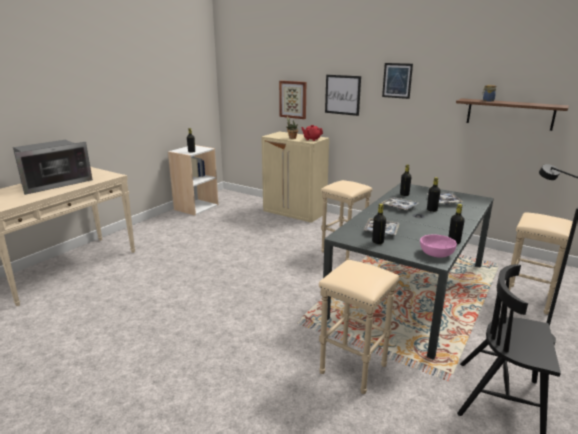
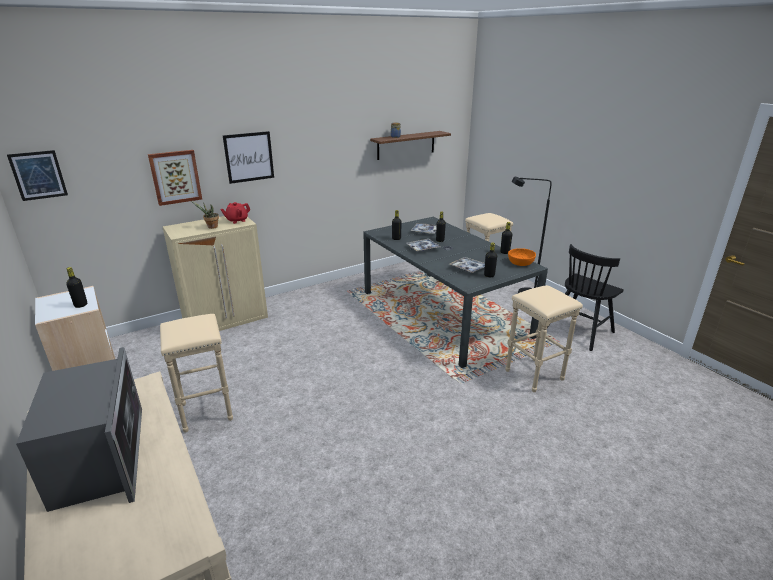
camera: 65 degrees left, 5 degrees up
(343, 250) = (350, 320): beige stool -> beige stool (205, 411)
(397, 80) = (310, 130): picture -> picture (38, 175)
(436, 253) = (520, 263): pink bowl -> orange bowl

